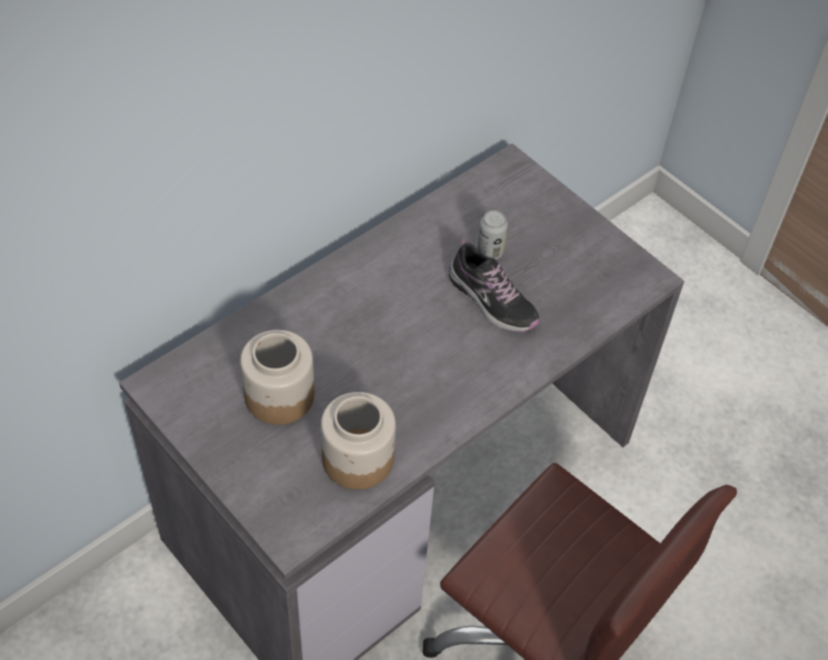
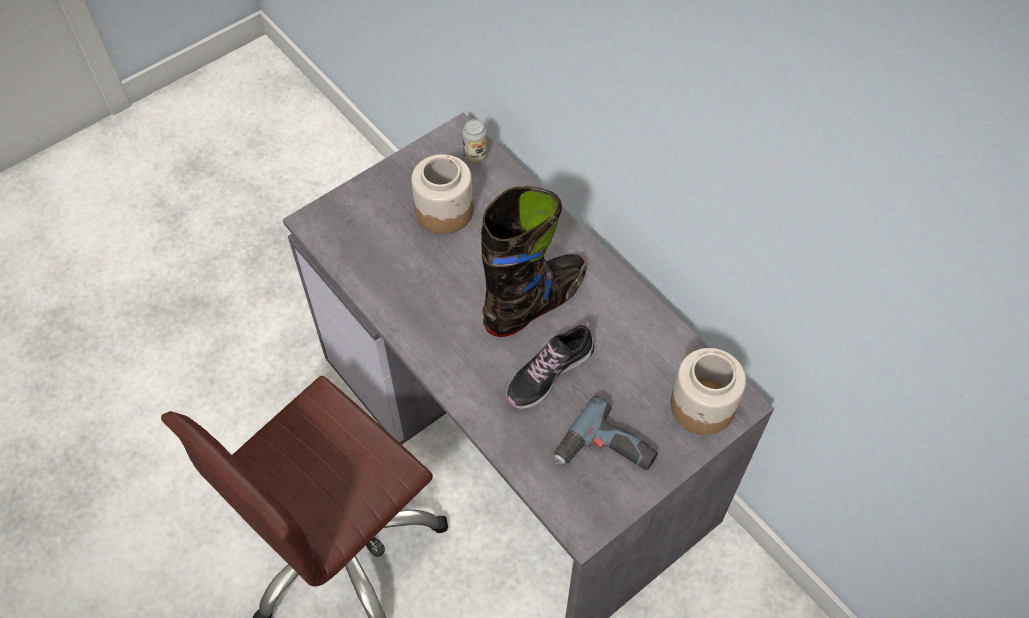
camera: 95 degrees right, 5 degrees up
(359, 458) = (379, 265): jar -> jar (703, 406)
(406, 311) = (535, 302): none -> black boot
(490, 252) = (611, 376): can -> can (475, 156)
(574, 259) = (605, 454): none -> power drill

